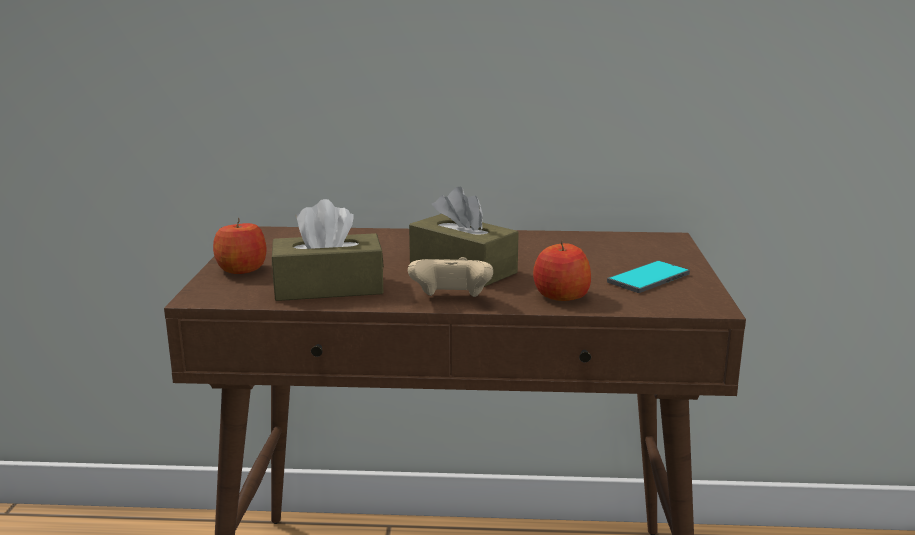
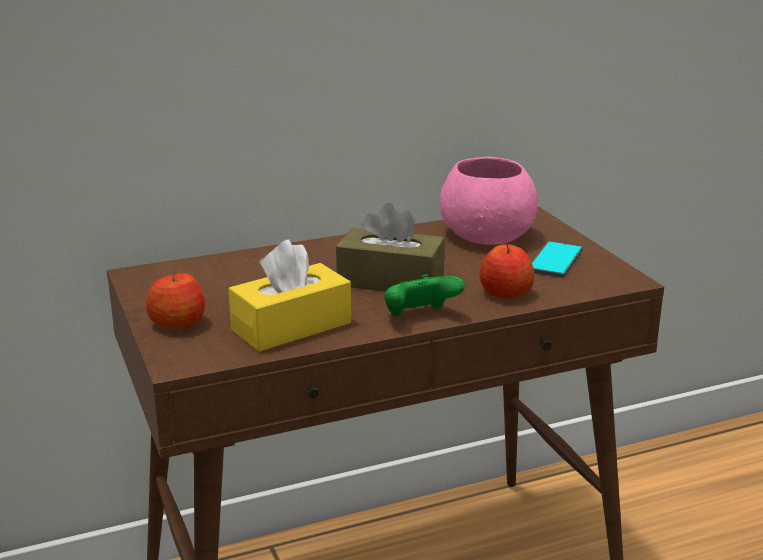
camera: 25 degrees left, 5 degrees up
(328, 287) = (291, 326): brown tissue box -> yellow tissue box
(451, 300) = (419, 317): beige game controller -> green game controller
(604, 249) = (488, 236): none -> pink bowl

